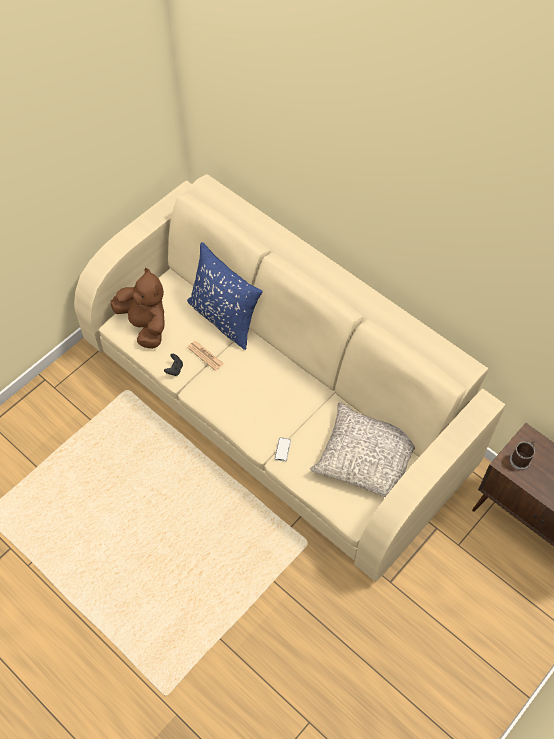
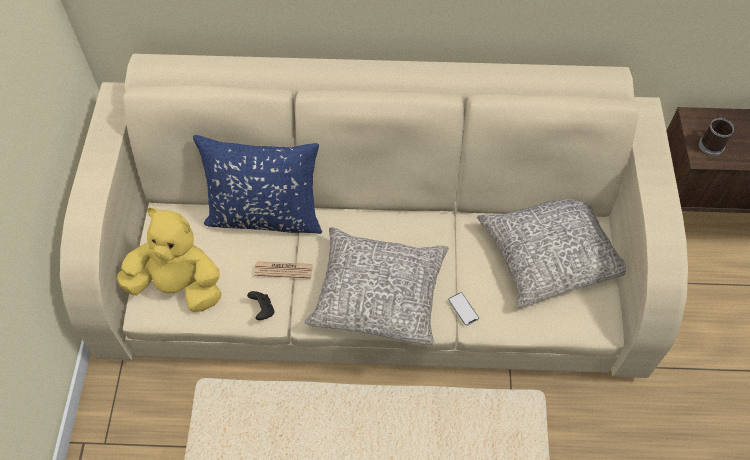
camera: 40 degrees left, 0 degrees up
(145, 325) = (179, 286): brown plush toy -> yellow plush toy
(244, 406) = (379, 294): none -> grey pillow

